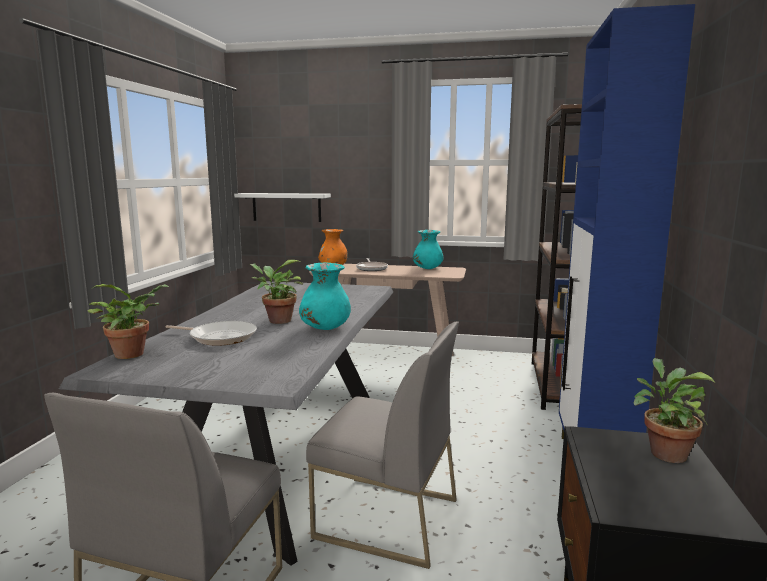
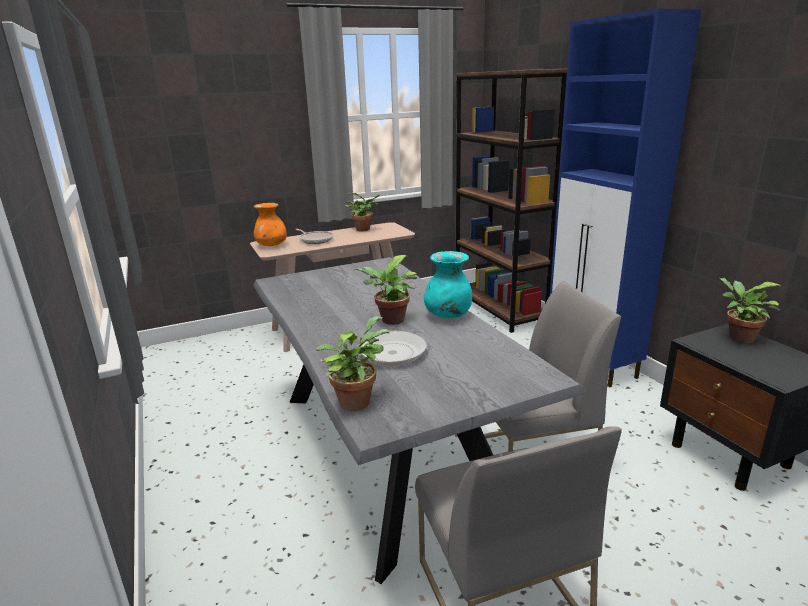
camera: 35 degrees left, 10 degrees up
(286, 207) = (181, 183): white shelf -> none
(427, 268) = (365, 229): turquoise vase -> potted plant

